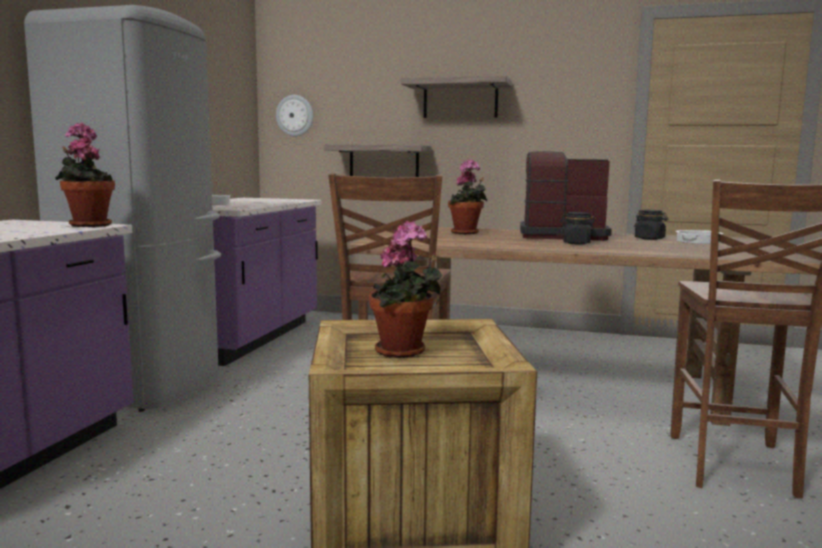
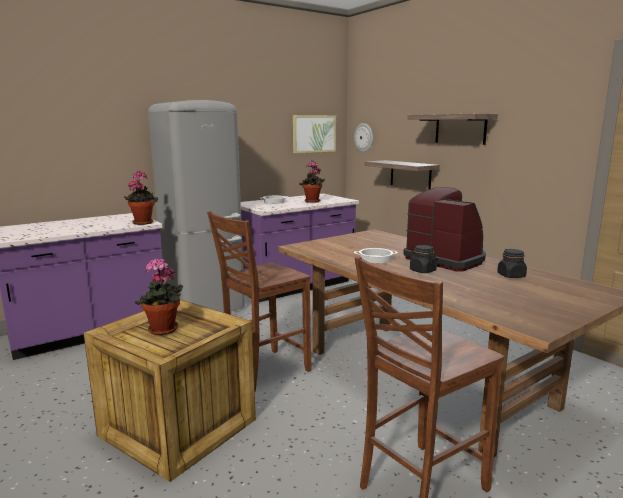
camera: 40 degrees right, 5 degrees up
(228, 105) = (314, 134): none -> picture
(466, 233) = (386, 245): potted plant -> potted plant (312, 201)
(697, 241) = (545, 287): cooking pot -> cooking pot (376, 259)

